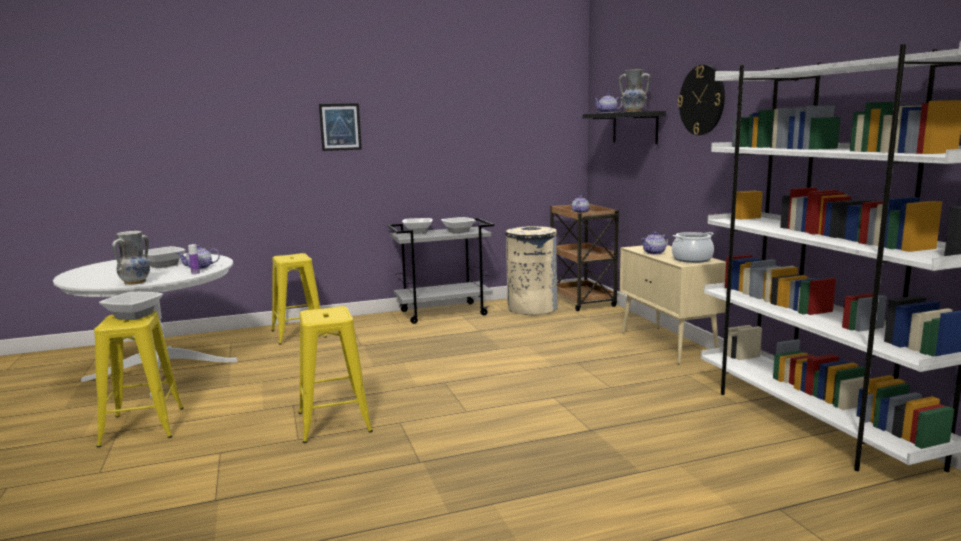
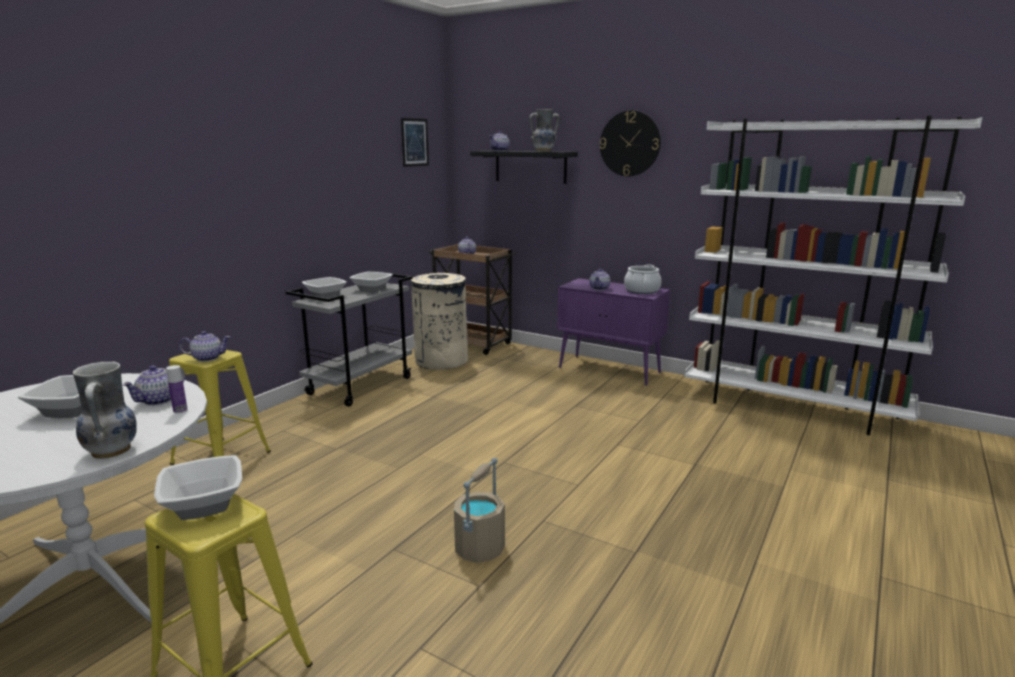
camera: 40 degrees left, 5 degrees up
(288, 258) = (207, 358): none -> teapot
(334, 422) = (479, 548): yellow stool -> beige bucket
(340, 127) = (220, 165): picture -> picture (414, 142)
(668, 345) = (610, 370): beige cabinet -> purple cabinet

